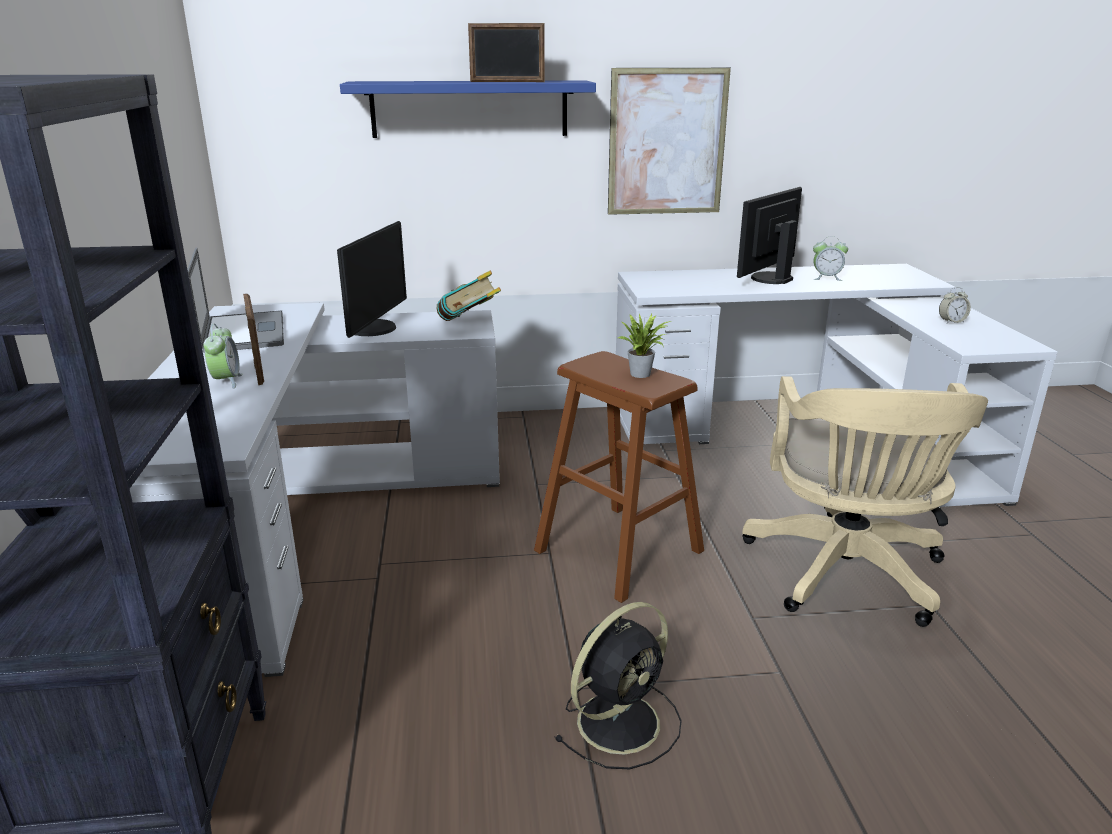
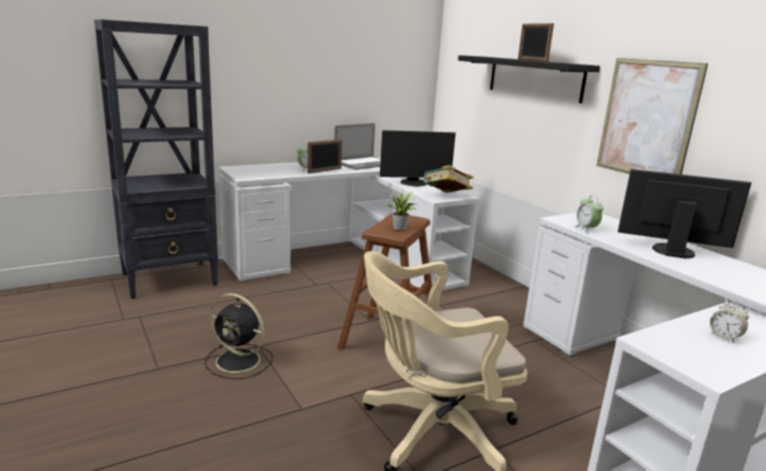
camera: 65 degrees right, 5 degrees down
(469, 109) = (534, 78): blue shelf -> black shelf
(826, 278) = (722, 270): alarm clock -> alarm clock (586, 229)

